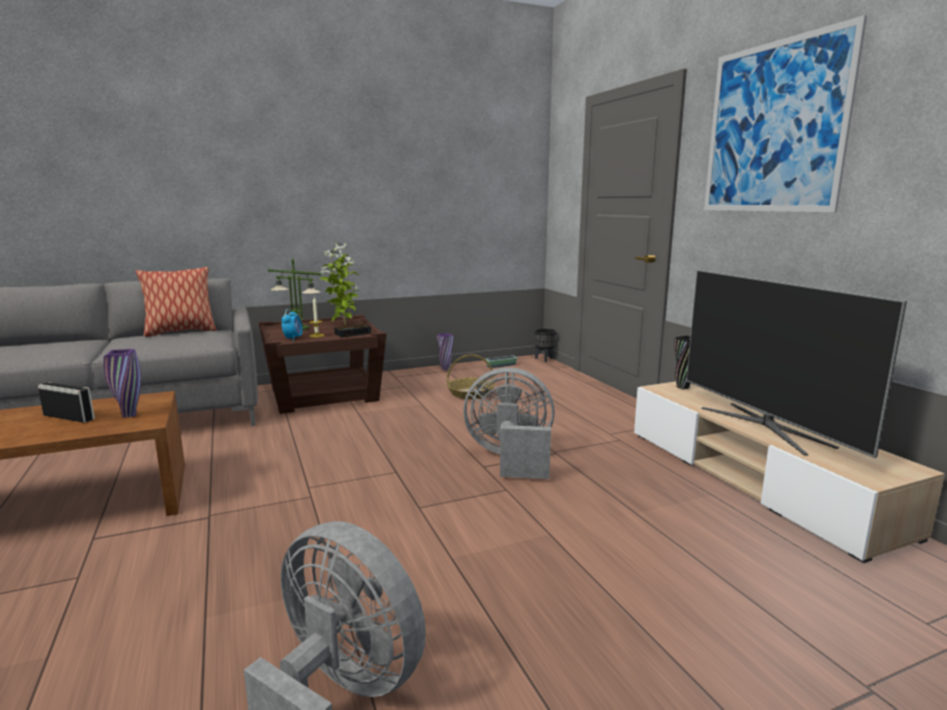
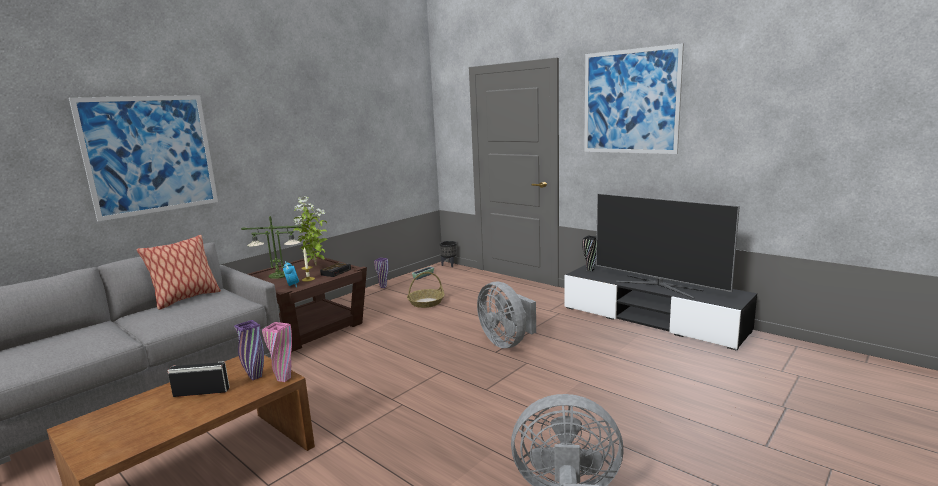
camera: 25 degrees left, 0 degrees up
(146, 423) = (284, 379): none -> pink vase
(179, 178) = (150, 155): none -> picture
(510, 458) = (507, 342): grey fan -> grey fan turned 105 degrees counterclockwise
(754, 479) = (652, 319): beige tv stand -> black tv stand

